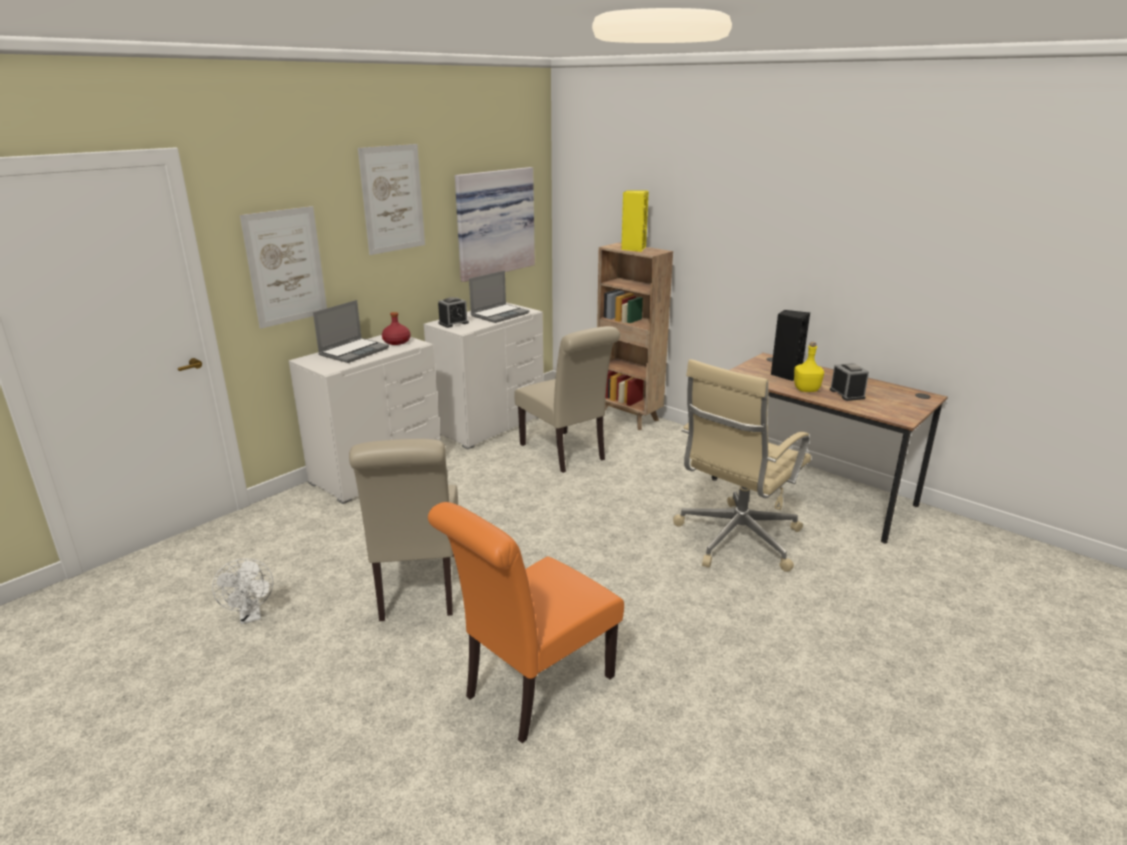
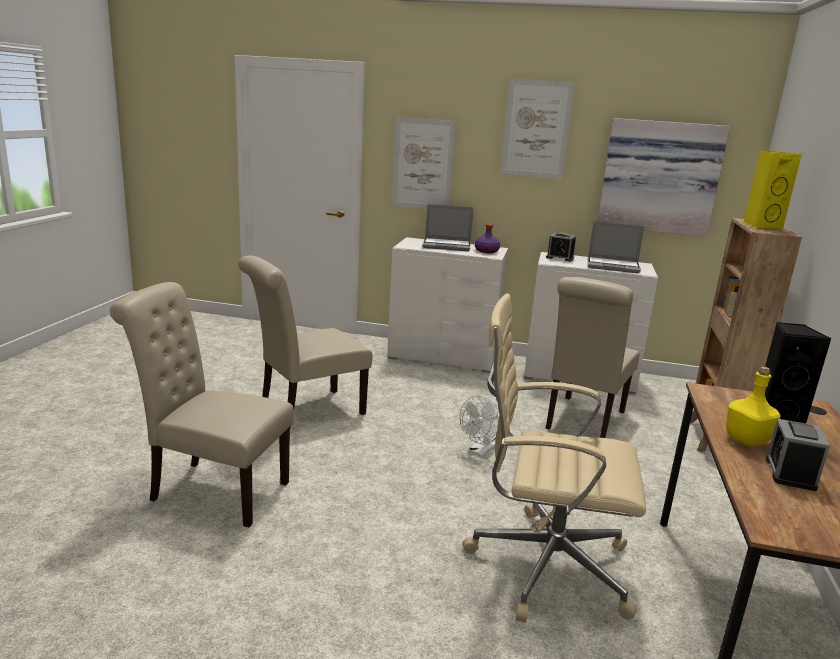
camera: 60 degrees right, 5 degrees down
(251, 616) = (239, 370): white fan -> white fan (480, 451)
(397, 342) = (487, 251): red bottle -> purple bottle
(532, 690) = (212, 490): orange chair -> beige chair
(847, 394) = (790, 473): alarm clock -> alarm clock turned 150 degrees clockwise

